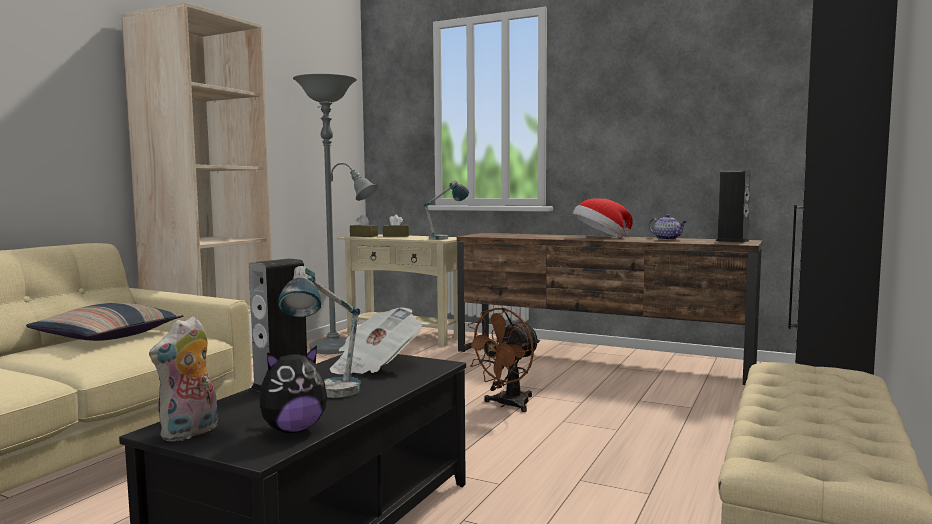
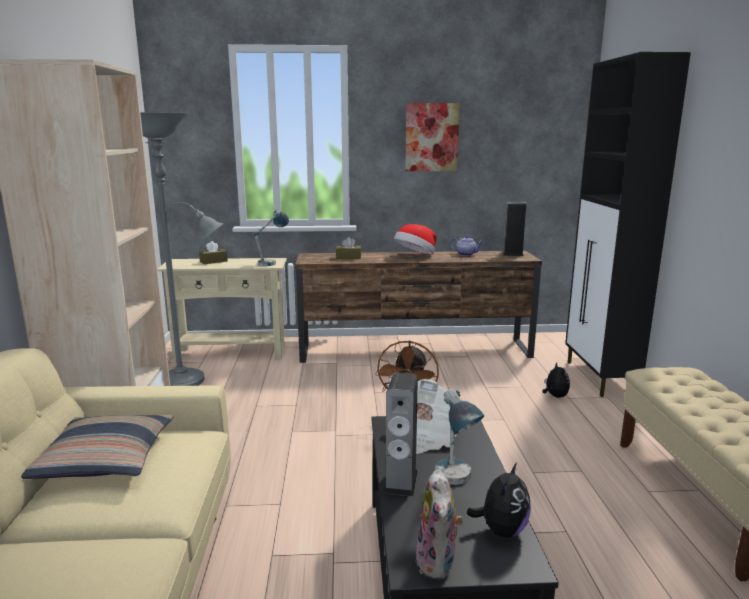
camera: 30 degrees left, 10 degrees up
(363, 236) = (181, 264): brown tissue box -> brown tissue box (348, 257)
(641, 100) = (431, 137): none -> picture
(725, 423) = (555, 396): none -> plush toy

